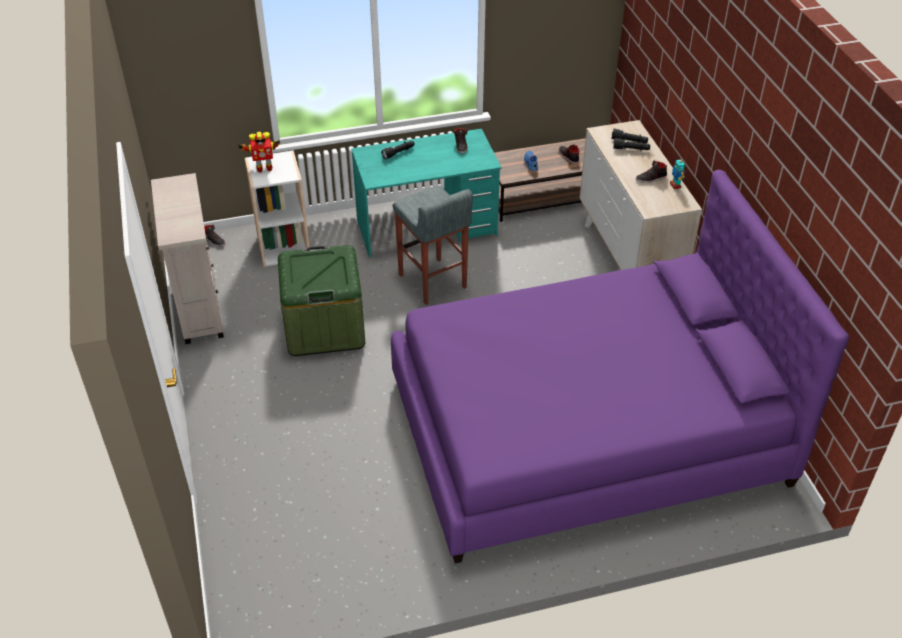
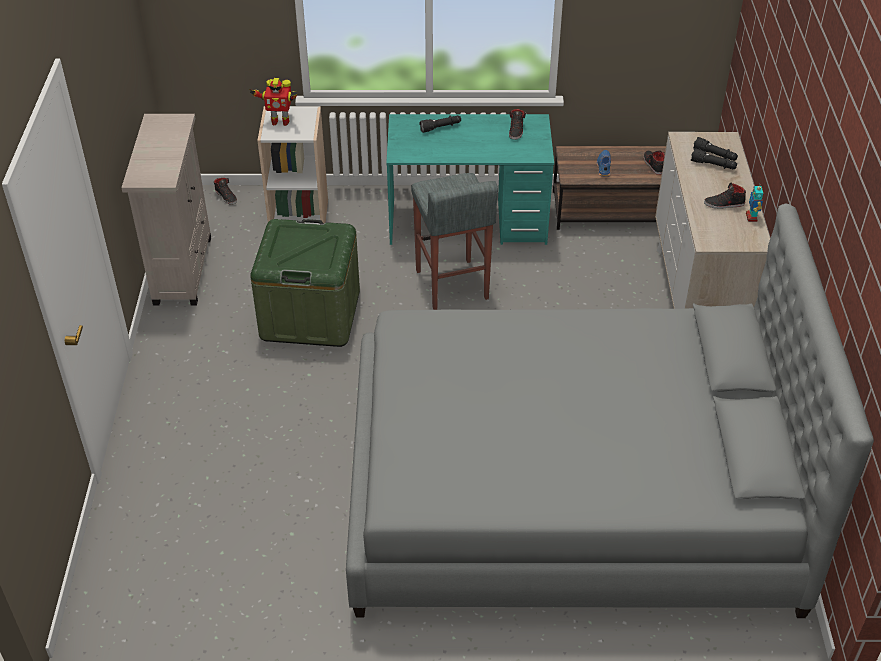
camera: 15 degrees right, 0 degrees up
(587, 430) = (570, 494): purple bed -> grey bed

